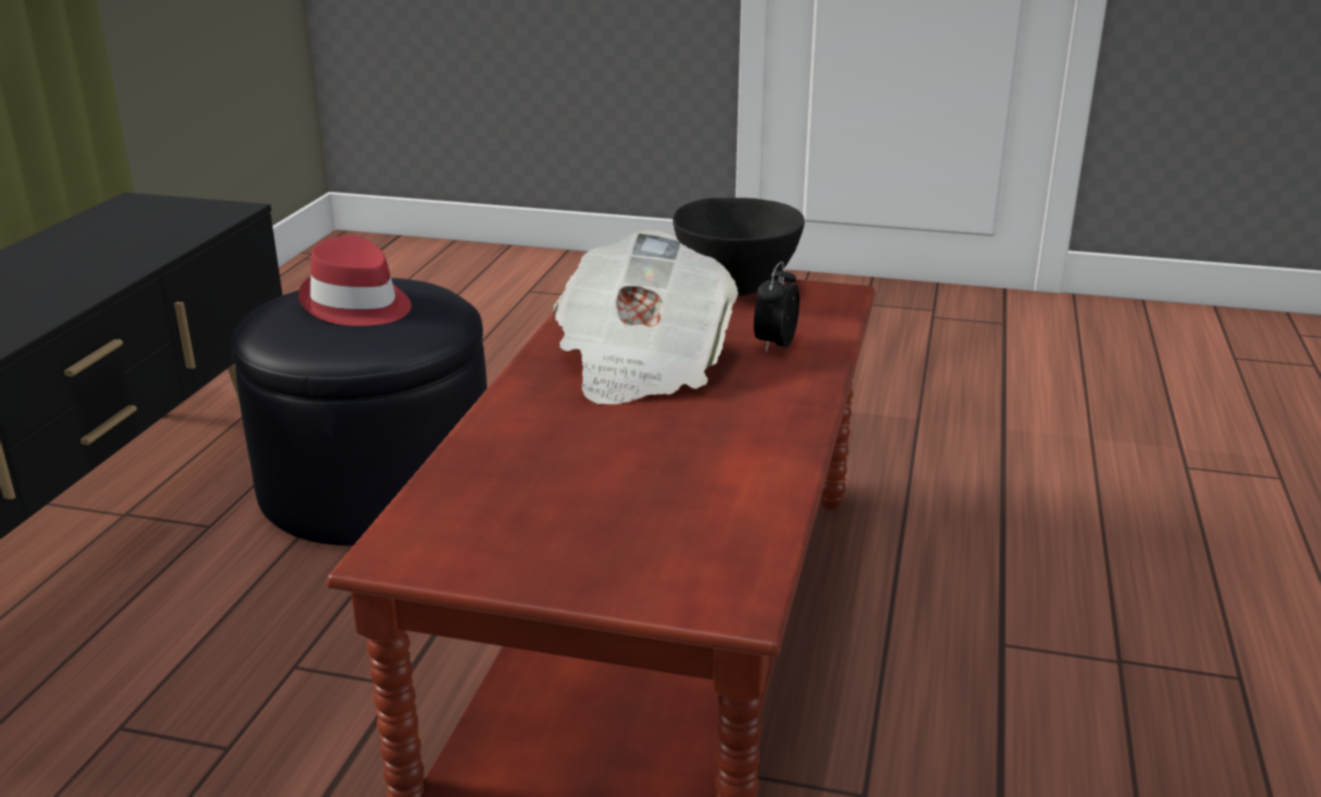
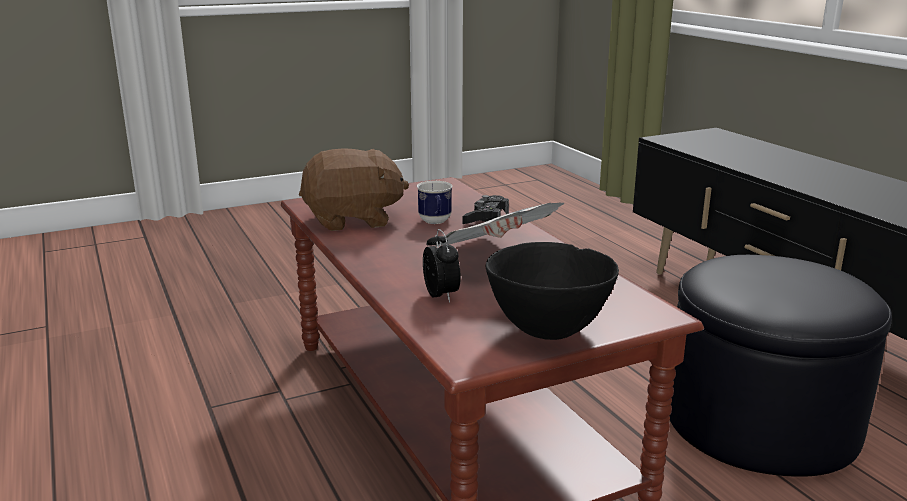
camera: 140 degrees right, 5 degrees down
(357, 305) = (792, 283): red hat -> none
(517, 430) = (486, 218): none -> black game controller
(599, 451) = (435, 222): none -> mug
(713, 507) = (353, 220): none -> brown plush toy

